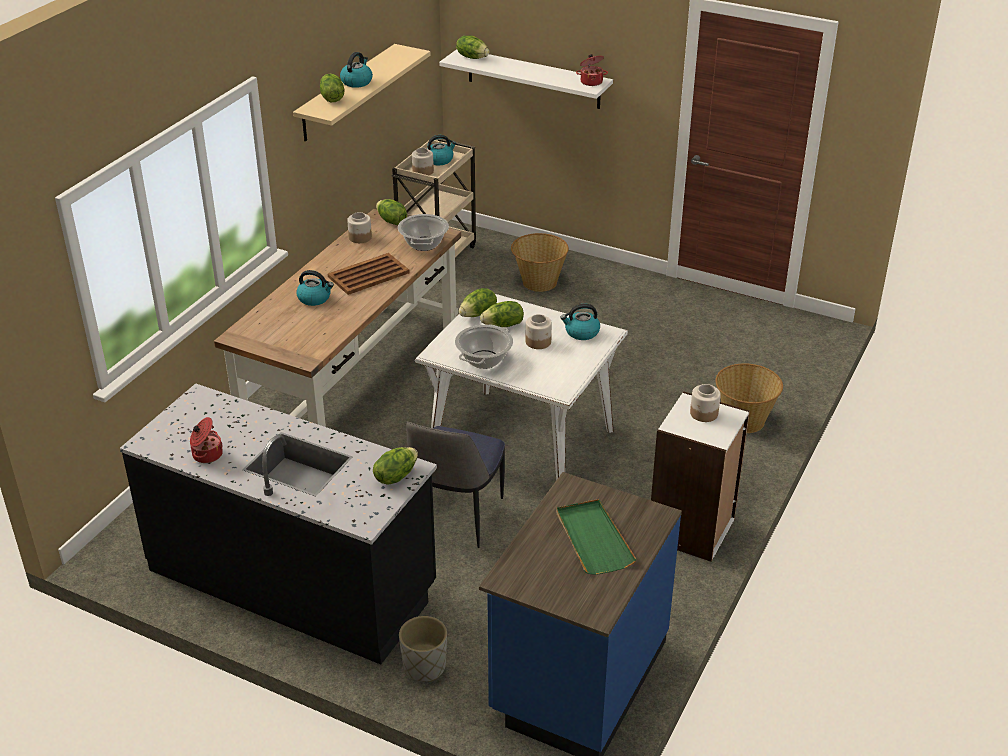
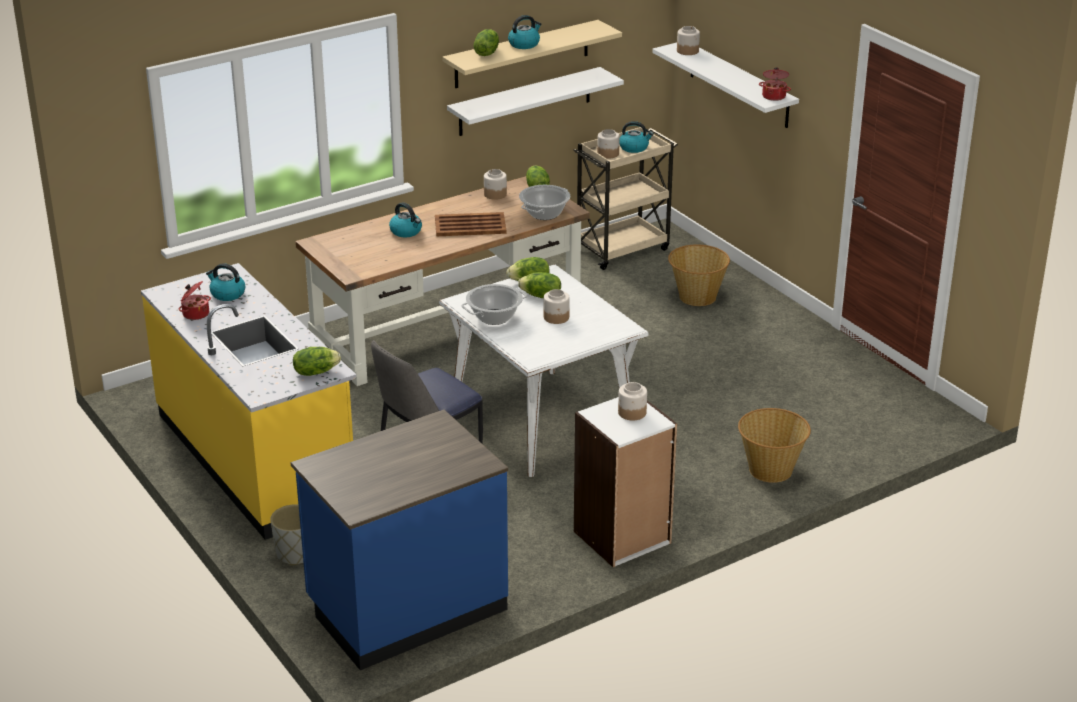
camera: 30 degrees right, 5 degrees down
(293, 579) = (256, 458): black counter -> yellow counter
(353, 139) = (525, 102): none -> white shelf
(472, 57) = (687, 51): lettuce -> jar
(581, 332) = (603, 321): kettle -> kettle (227, 294)
(593, 539) = (412, 462): green tray -> none

